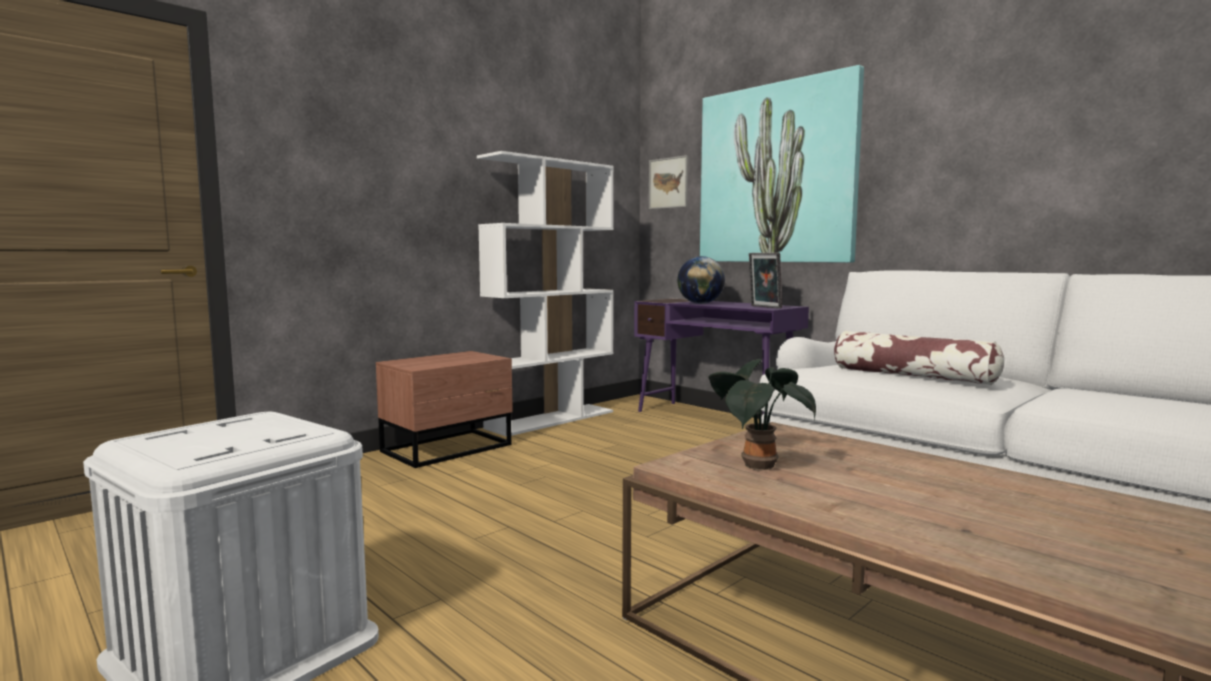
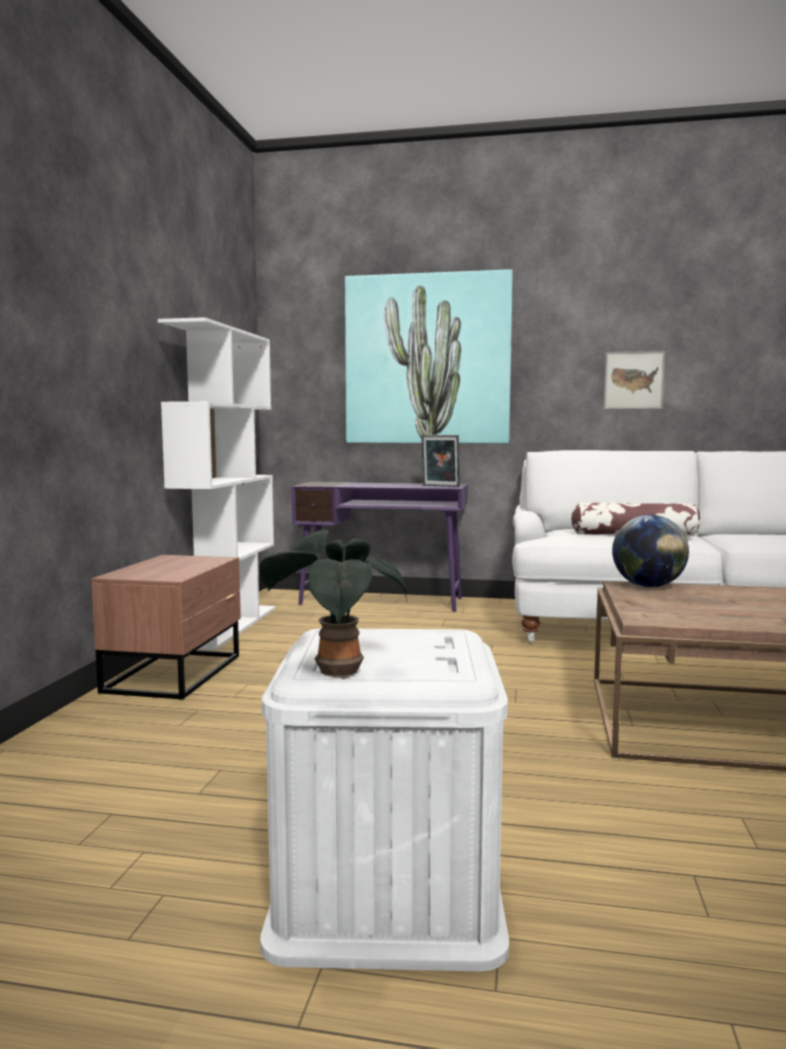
camera: 35 degrees left, 0 degrees up
(668, 183) = (298, 359): picture -> picture (633, 380)
(700, 303) = (369, 485): globe -> globe (648, 586)
(755, 465) = (686, 609): potted plant -> potted plant (333, 672)

